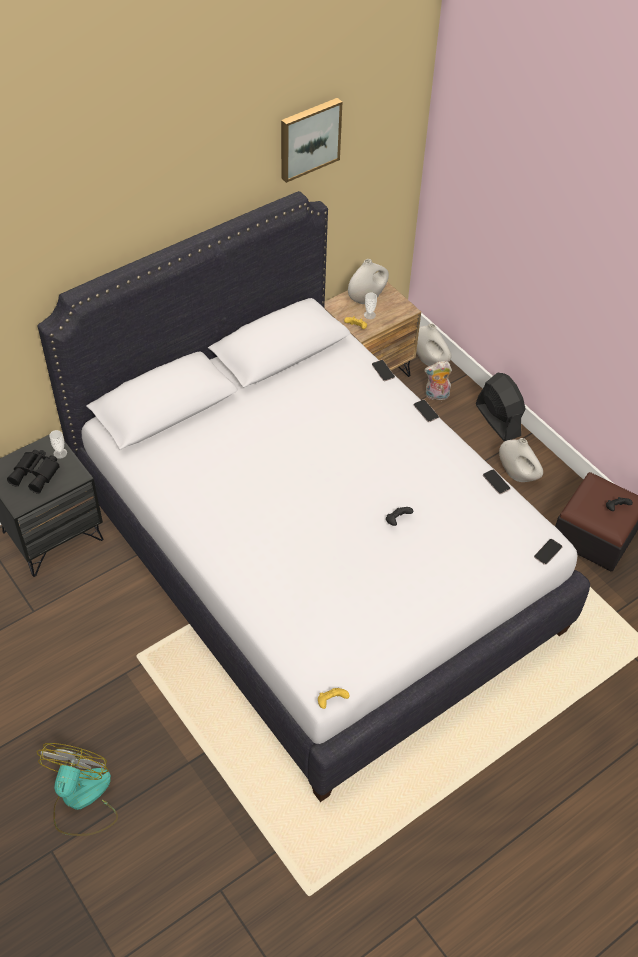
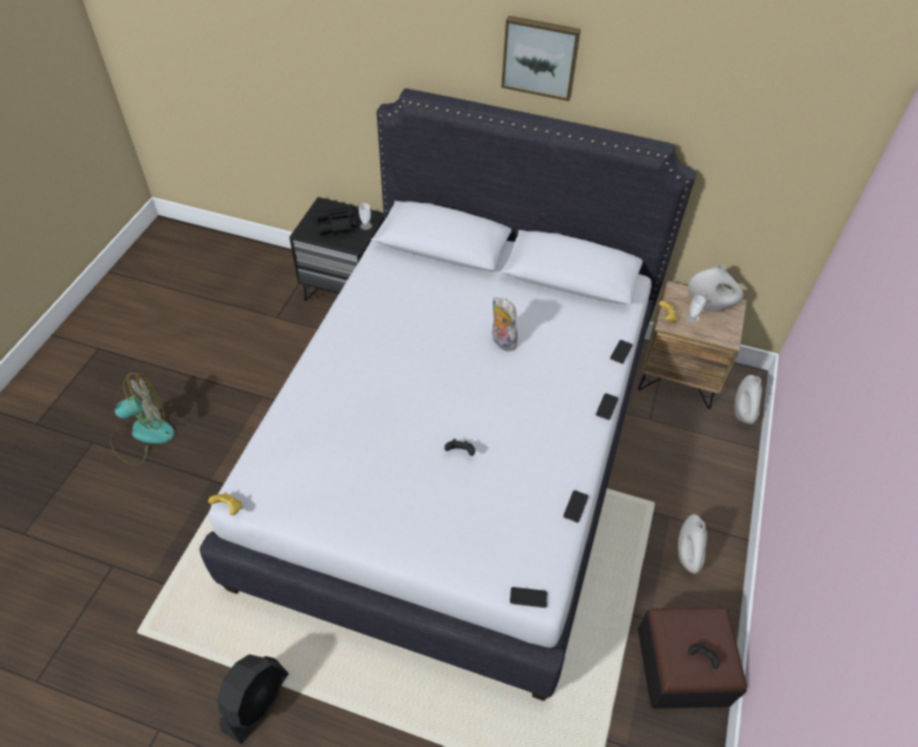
camera: 55 degrees right, 0 degrees up
(309, 138) = (707, 94): picture -> picture (540, 57)
(436, 396) = (709, 440): plush toy -> plush toy (501, 341)
(497, 420) = (733, 503): black fan -> black fan (256, 702)

